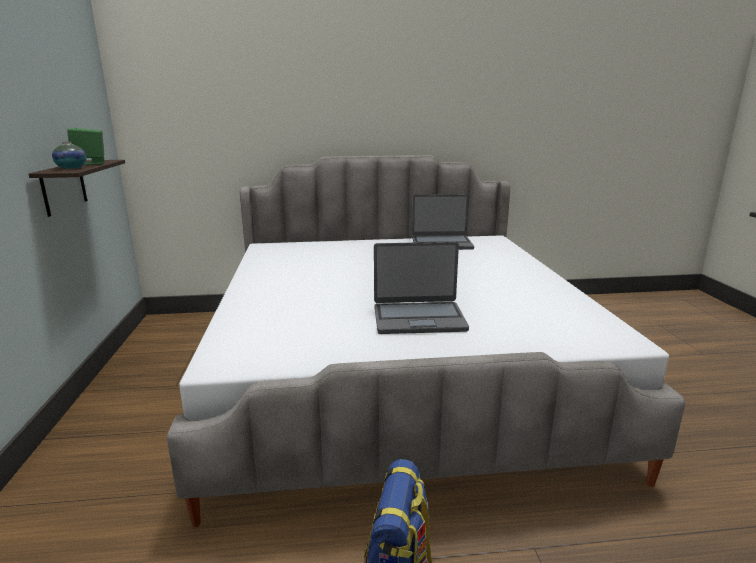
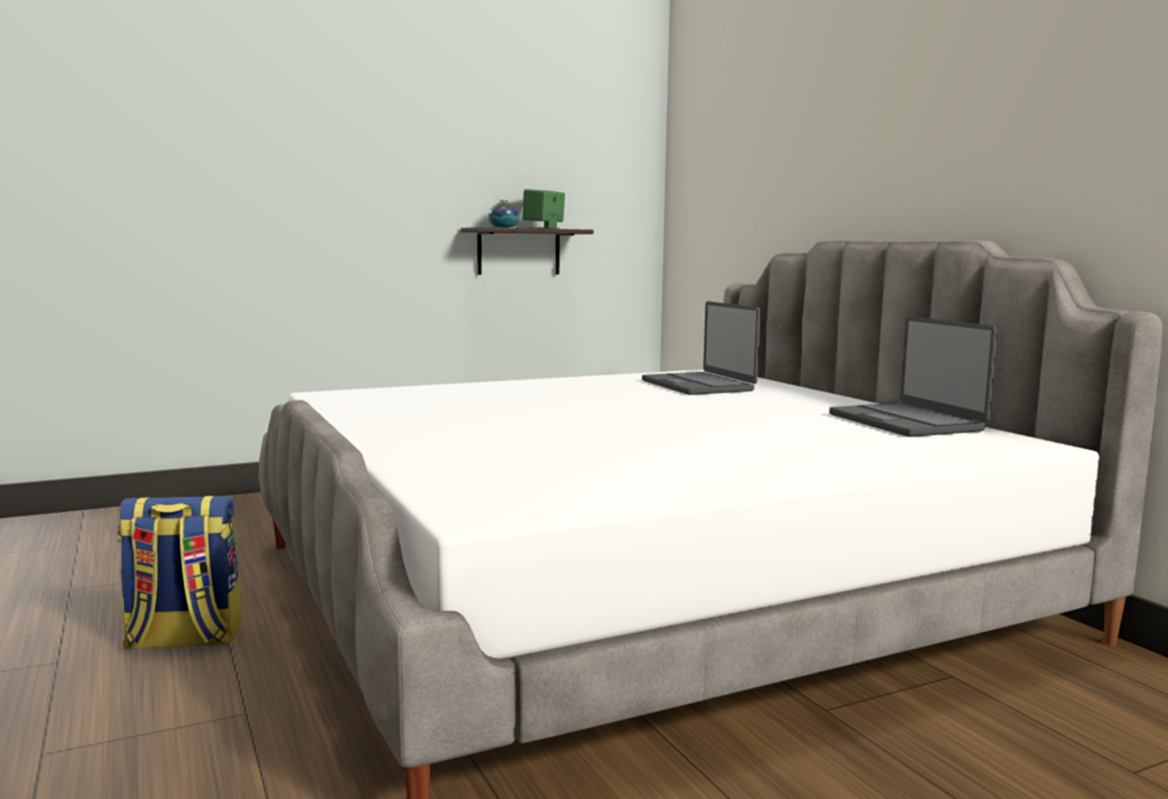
camera: 70 degrees right, 10 degrees down
(418, 318) = (492, 429): laptop -> laptop (698, 385)

